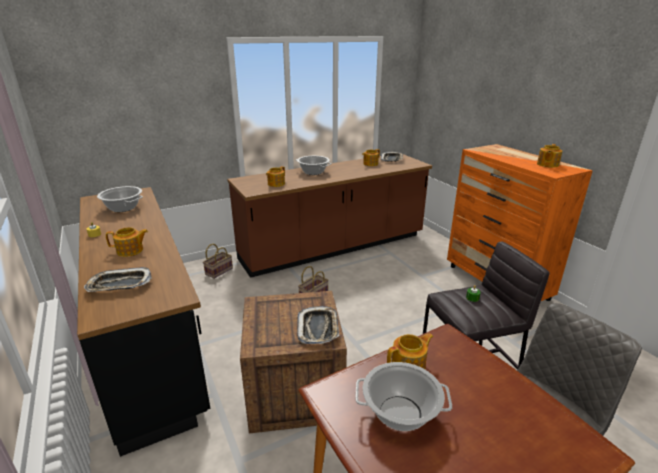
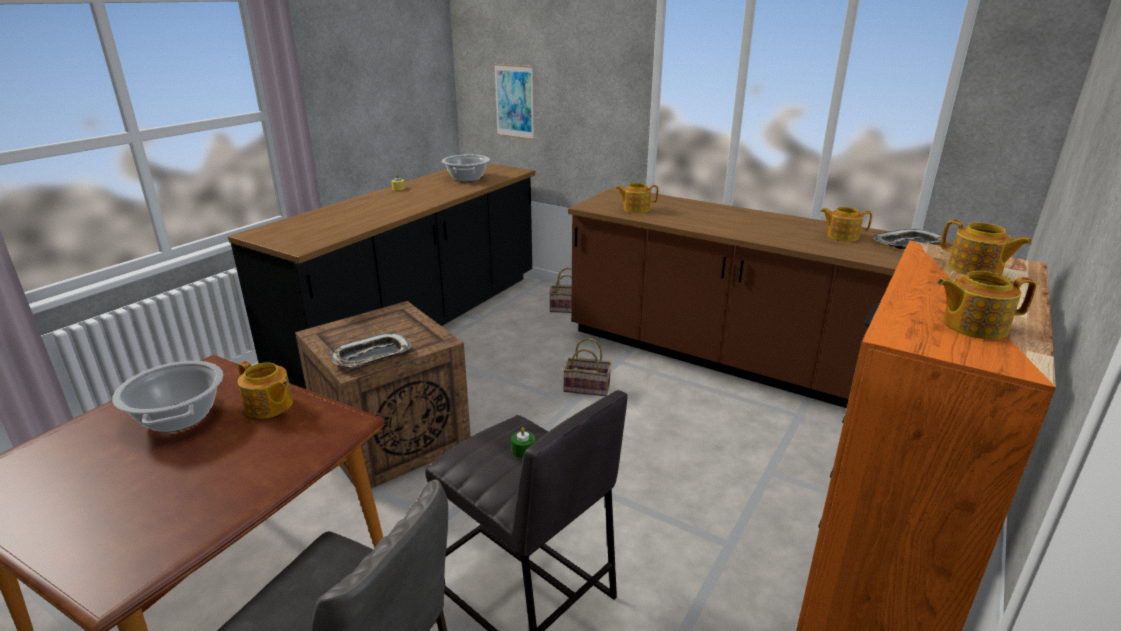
camera: 60 degrees right, 0 degrees up
(113, 138) = (514, 101): none -> picture
(119, 284) = (311, 223): tray -> none
(130, 251) = (377, 207): teapot -> teapot (975, 269)
(313, 172) = (721, 215): cooking pot -> none

